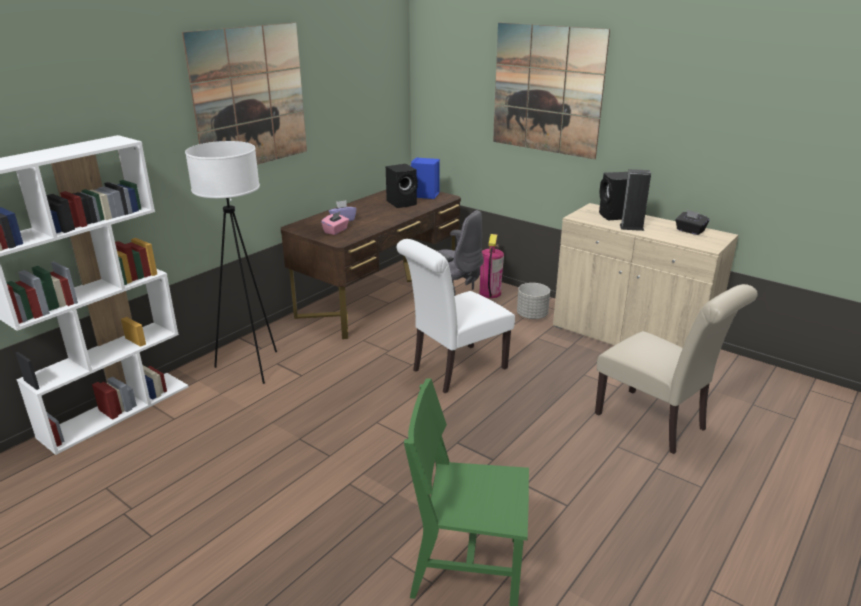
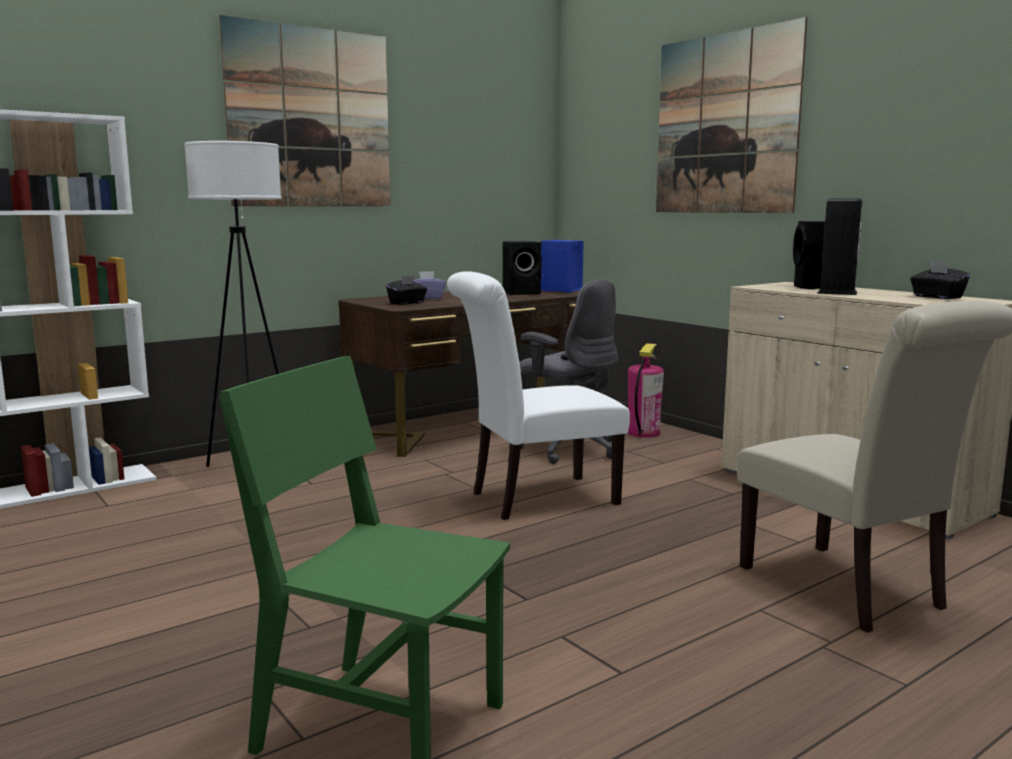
camera: 15 degrees right, 15 degrees down
(336, 231) = (407, 303): pink tissue box -> black tissue box
(532, 316) = (695, 457): grey planter -> none

